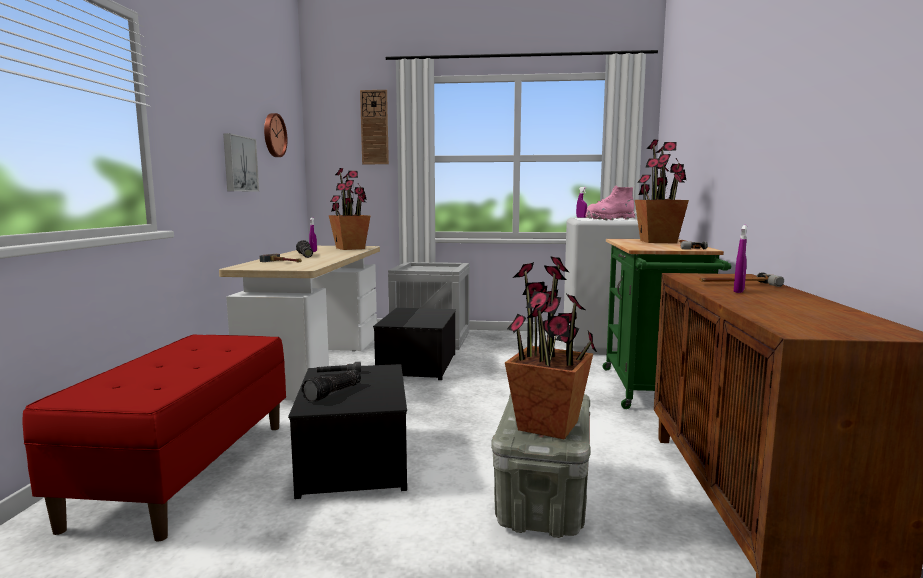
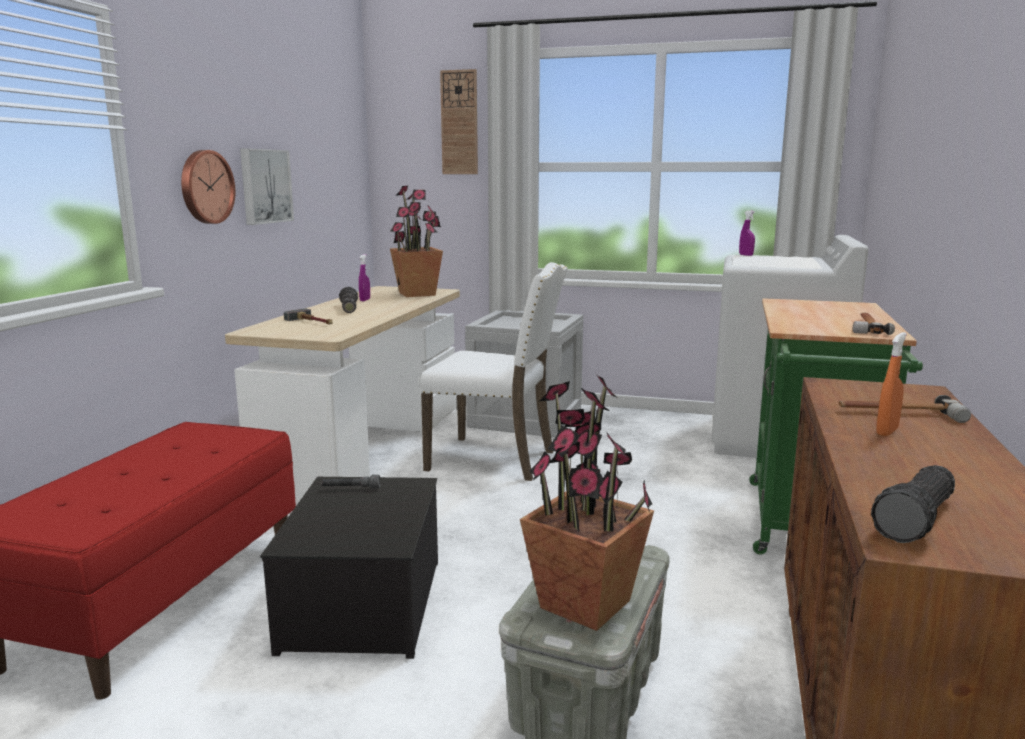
camera: 10 degrees right, 5 degrees up
(273, 135) = (318, 140): wall clock -> wall clock (205, 187)
(334, 393) = (330, 522): flashlight -> flashlight (918, 520)
(418, 365) = (495, 460): storage box -> white chair
(609, 219) = (780, 263): pink boot -> none
(658, 241) = (835, 310): potted plant -> none
(738, 291) = (887, 431): purple spray bottle -> orange spray bottle

